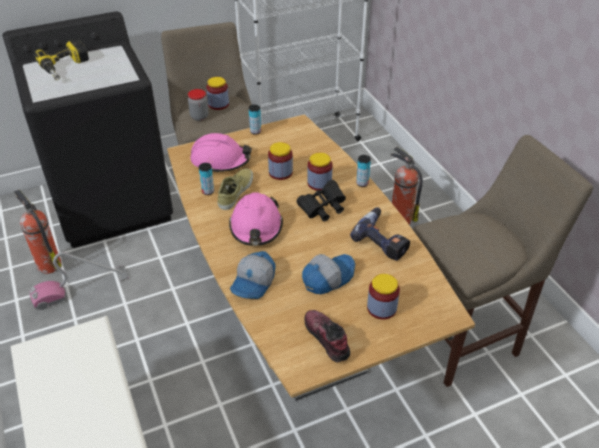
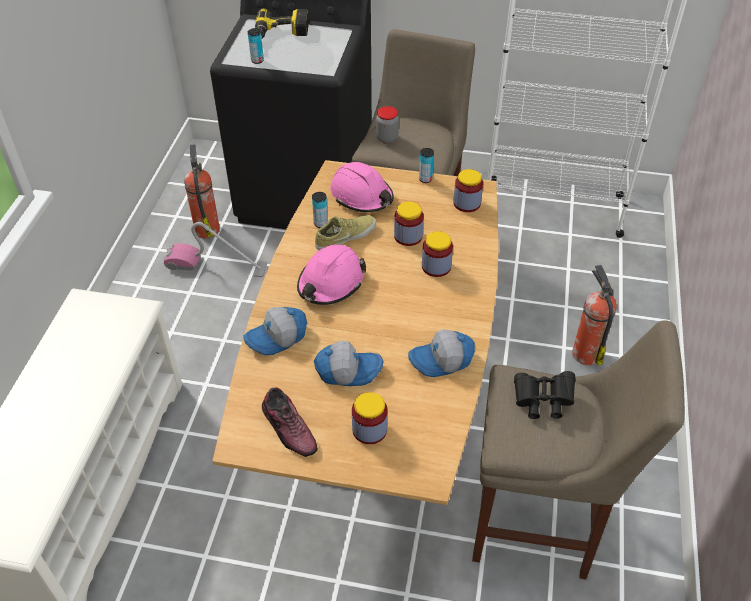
camera: 35 degrees right, 5 degrees up
(218, 104) = (418, 132): jar -> jar (467, 203)
(323, 209) = (412, 296): black binoculars -> black binoculars (542, 401)
(326, 339) = (289, 429): shoe -> shoe turned 135 degrees clockwise
(362, 183) = (481, 288): can -> can (257, 60)
(383, 239) = (441, 361): power drill -> cap

